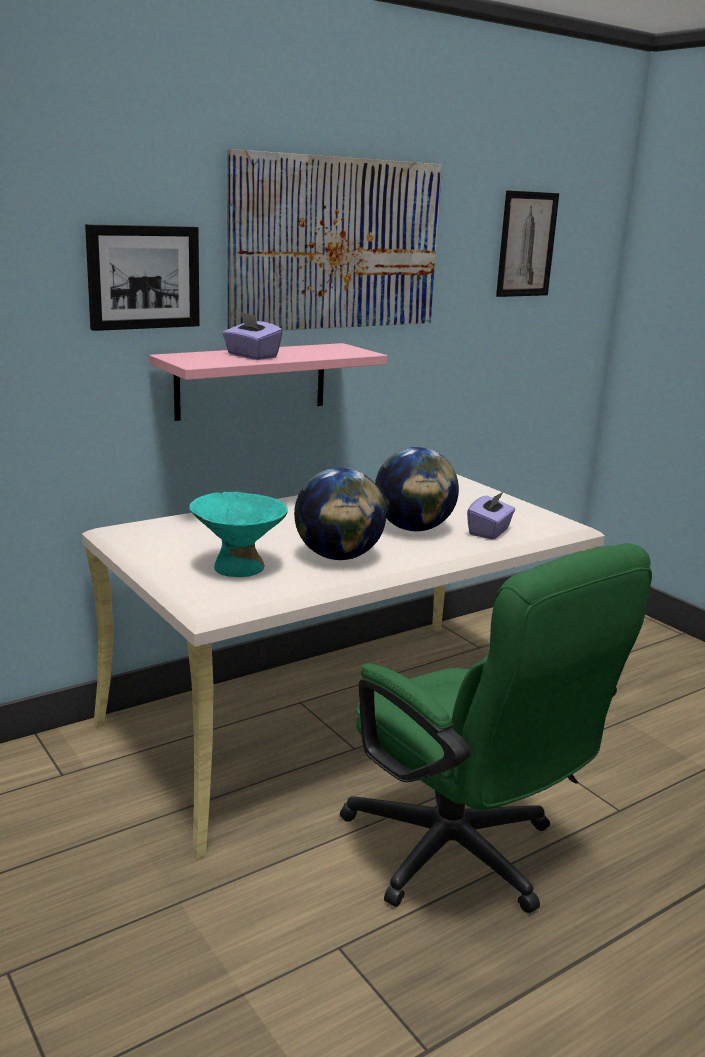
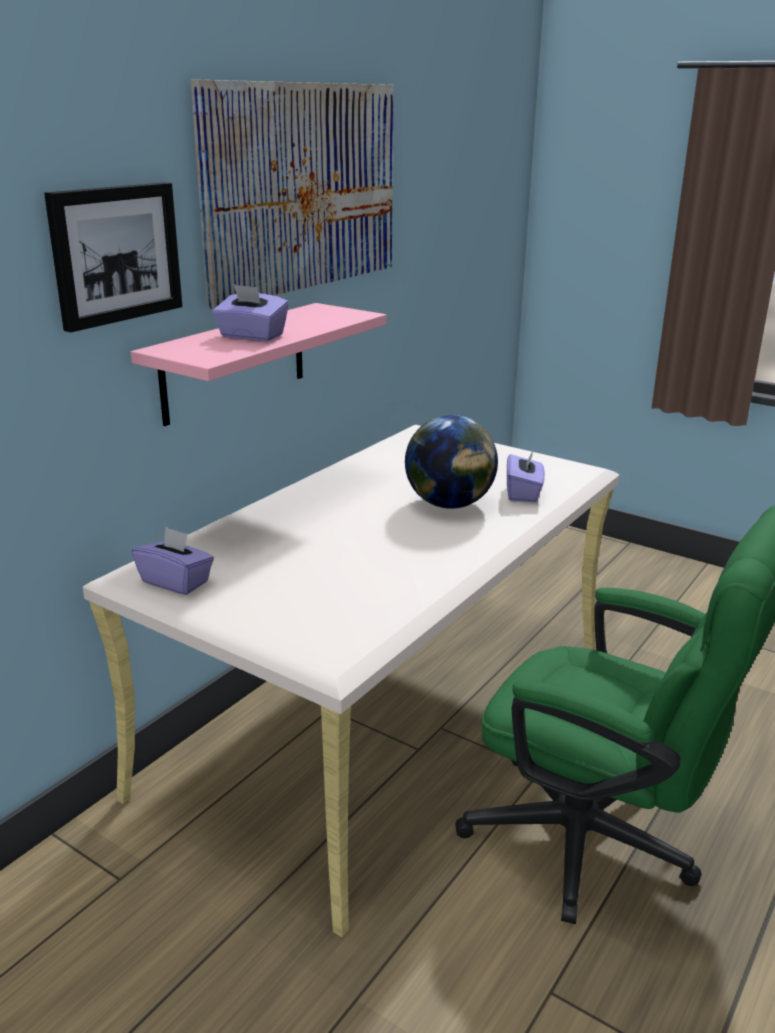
camera: 20 degrees left, 5 degrees up
(144, 540) = (176, 582): none -> purple tissue box
(239, 567) = (317, 596): turquoise bowl -> none
(338, 557) = (408, 557): globe -> none
(526, 244) = (461, 169): picture -> none

